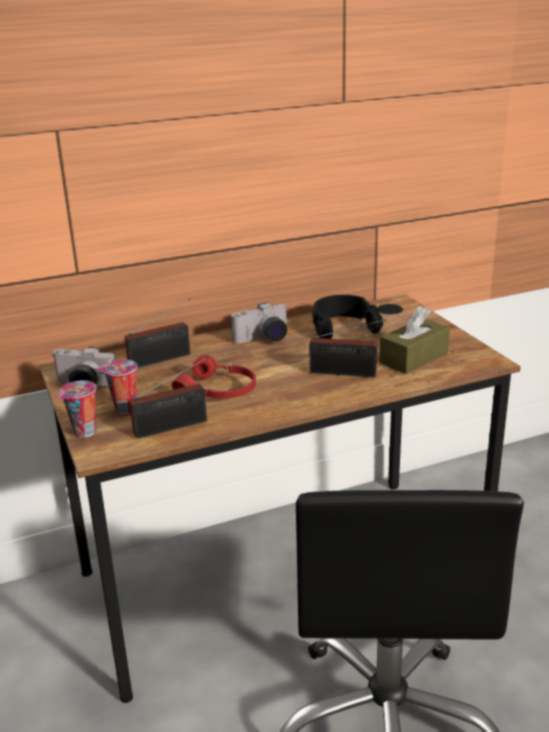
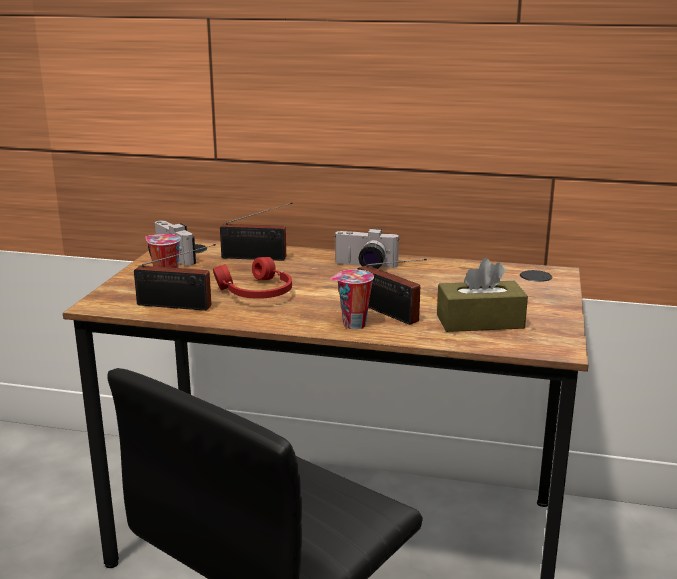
camera: 35 degrees right, 5 degrees down
(84, 433) = (111, 289): cup -> cup (353, 325)
(343, 326) = (458, 277): black headphones -> none

